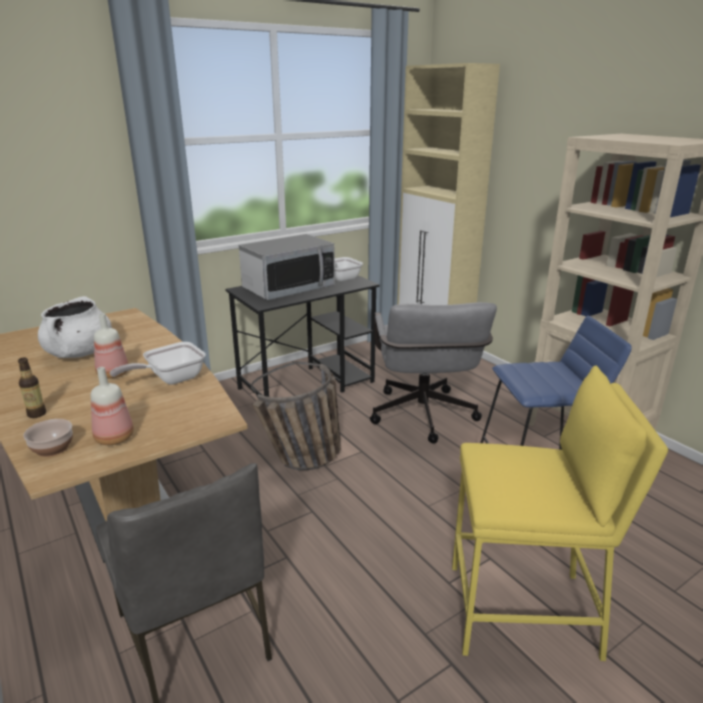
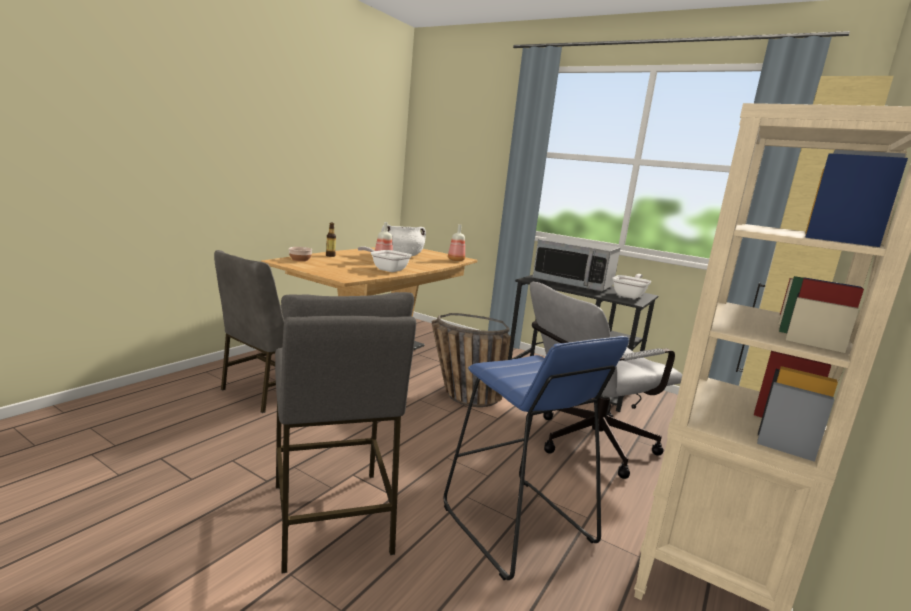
camera: 65 degrees right, 10 degrees down
(115, 438) = (313, 266): bottle -> bottle (455, 260)
(523, 612) = (331, 517): yellow stool -> grey stool

